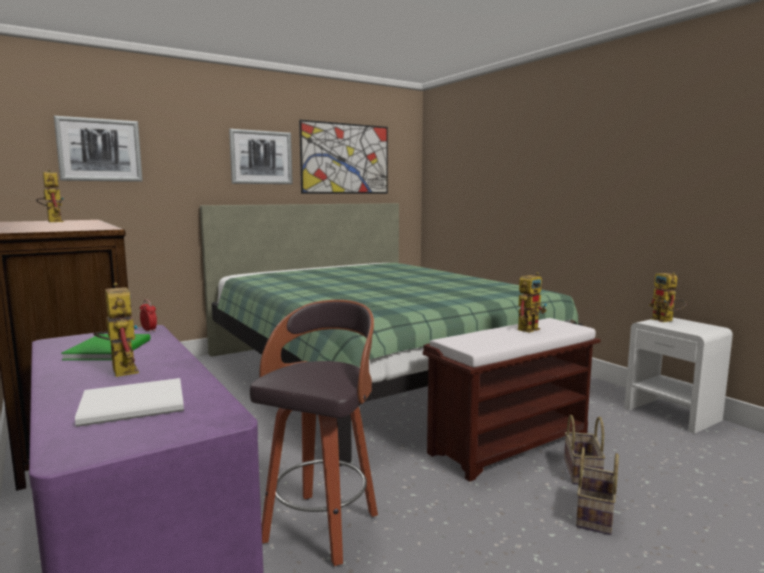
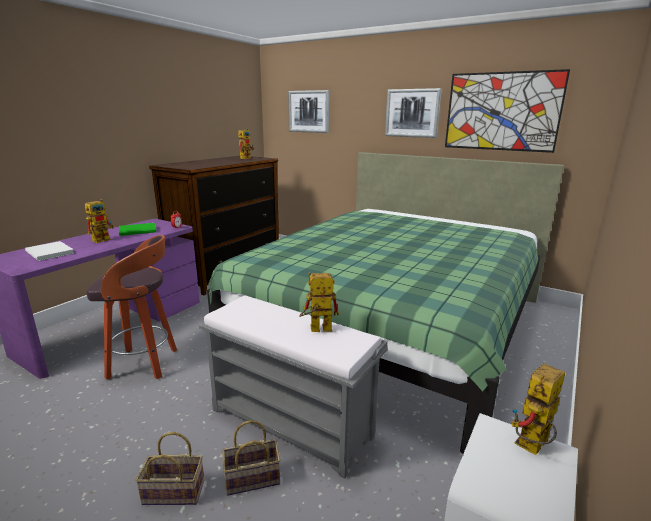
camera: 65 degrees right, 10 degrees up
(510, 443) = (292, 422): brown bench -> grey bench
(529, 328) = (315, 330): toy robot -> toy robot turned 150 degrees clockwise

